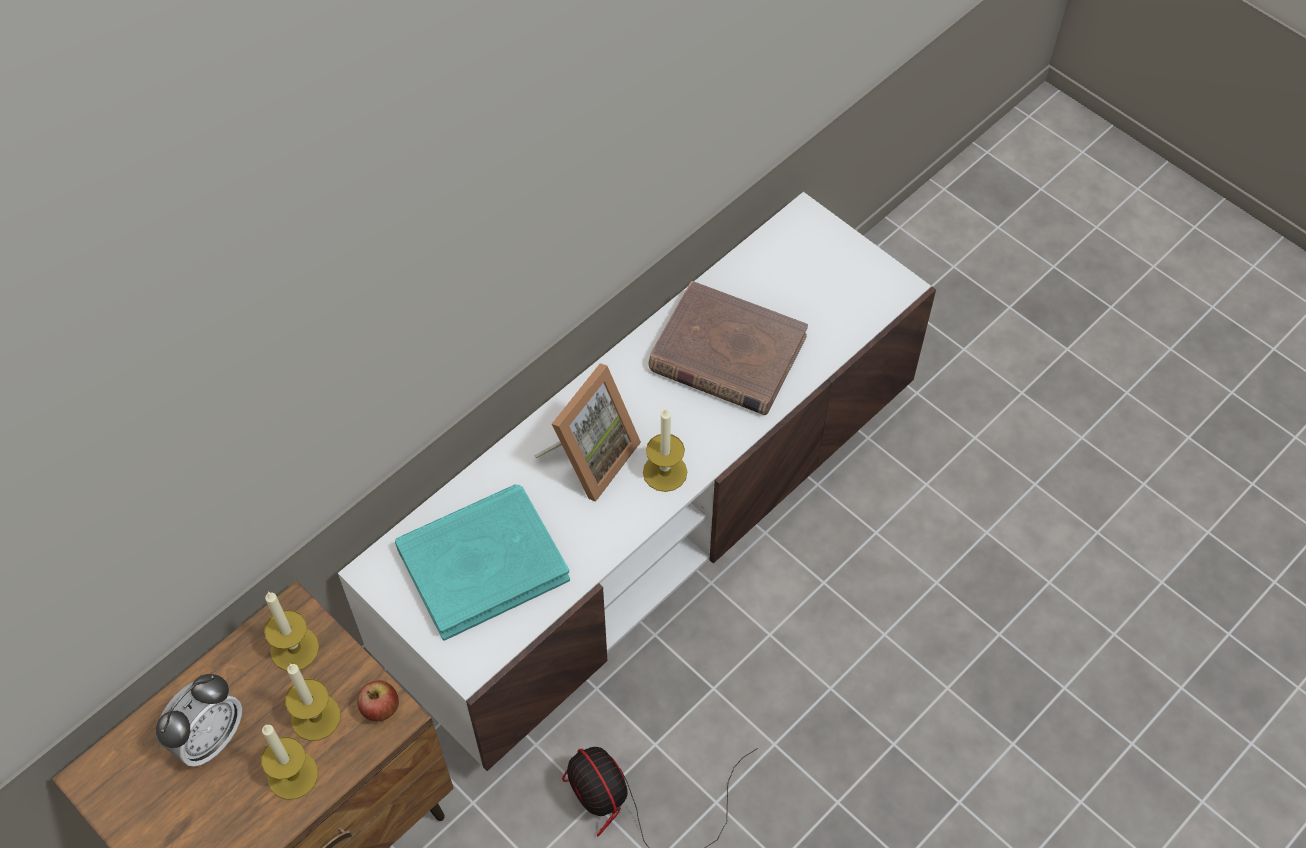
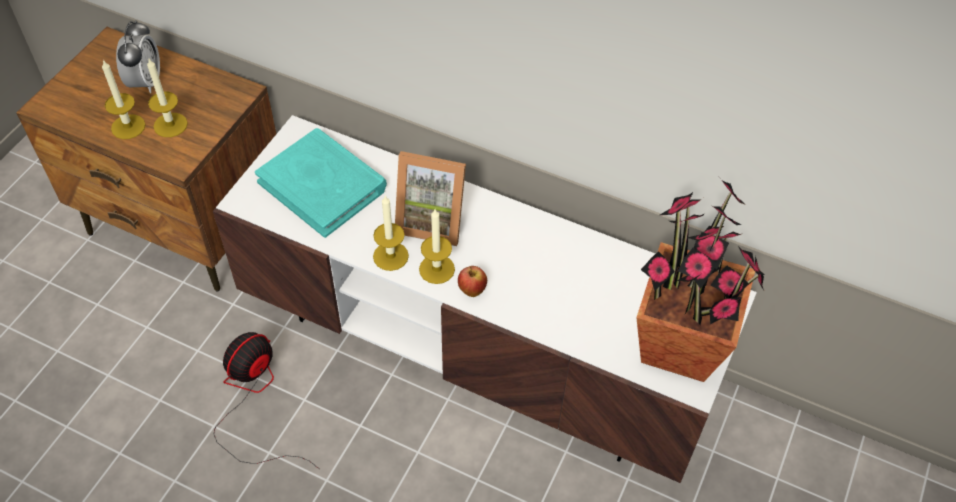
camera: 70 degrees right, 5 degrees down
(210, 738) = (145, 82): alarm clock -> alarm clock turned 105 degrees counterclockwise
(294, 648) = (216, 100): candle -> candle (390, 256)
(381, 710) = (182, 154): apple -> apple (472, 291)
(727, 354) = (562, 280): brown book -> none
(848, 281) = (679, 347): none -> potted plant

